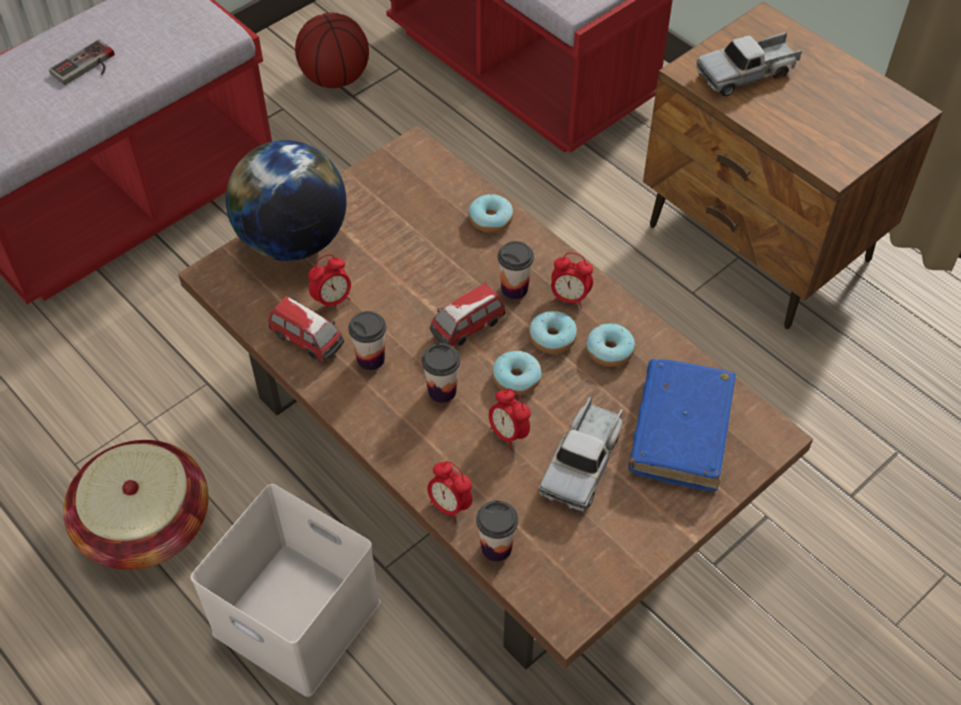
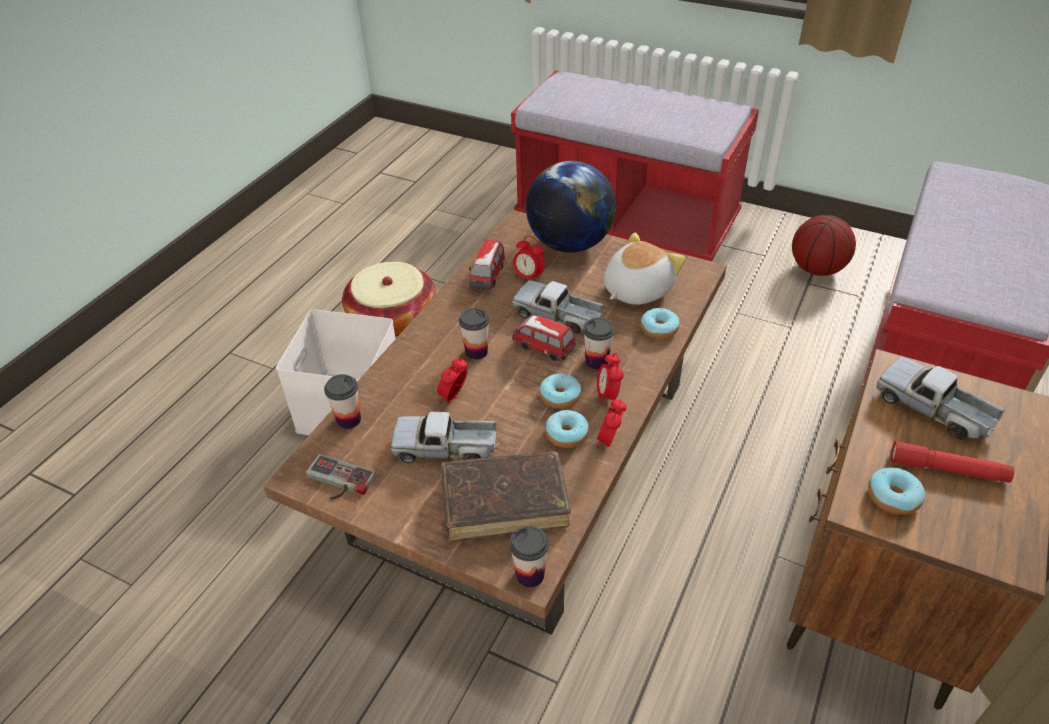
camera: 70 degrees right, 10 degrees down
(87, 67) = (631, 107): game controller -> game controller (337, 482)
(371, 359) = (487, 309): cup -> cup (530, 574)
(415, 213) = (635, 290): none -> plush toy
(420, 296) = (557, 315): none -> toy truck
(449, 505) = (377, 385): alarm clock -> alarm clock (609, 440)
(516, 378) = (508, 387): donut -> donut (893, 497)
(680, 431) = (505, 503): blue book -> brown book
(813, 98) = (947, 469): none -> red flashlight

